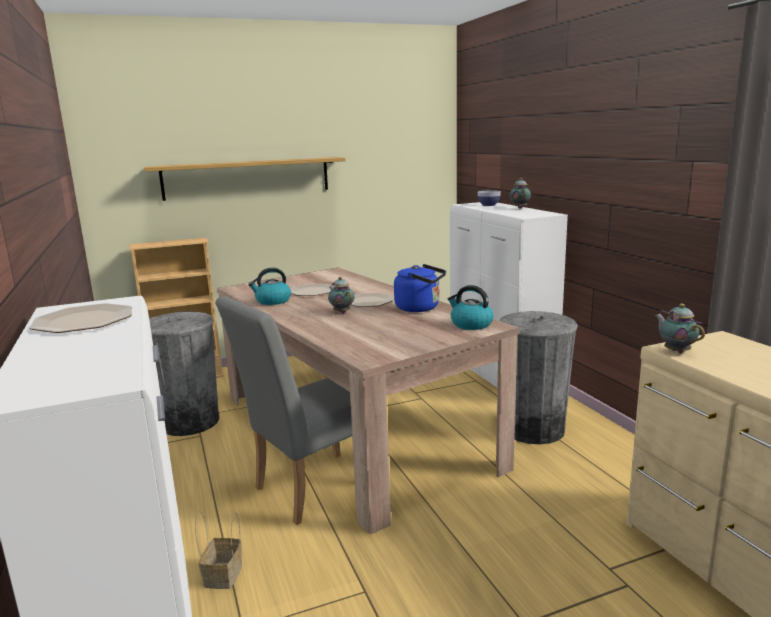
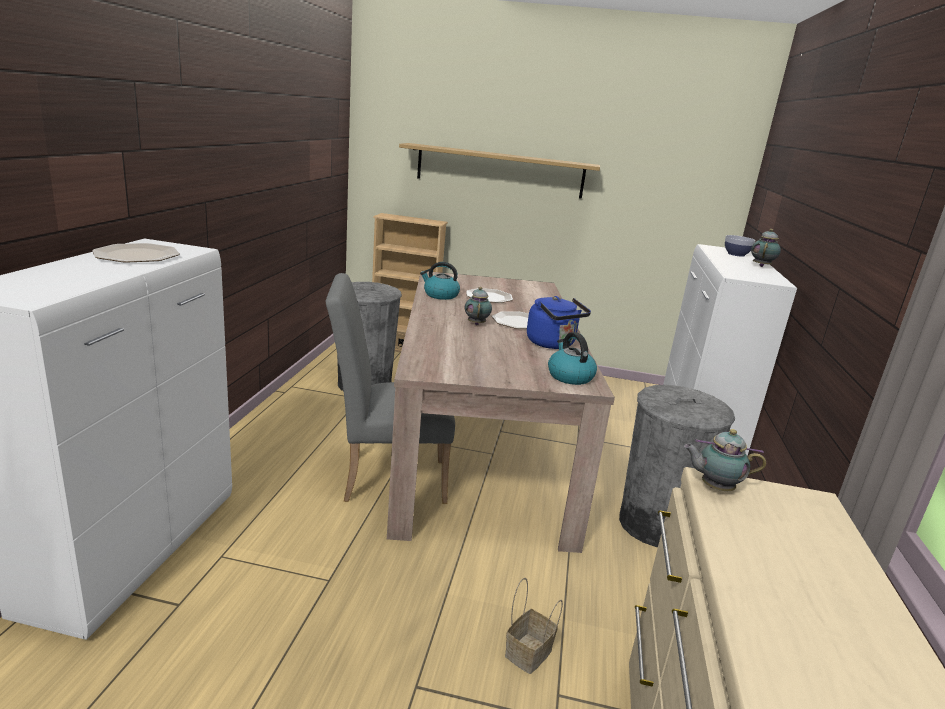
camera: 30 degrees right, 5 degrees up
(223, 576) = (253, 511): basket -> basket (528, 654)
(675, 351) = (714, 487): teapot -> teapot turned 90 degrees counterclockwise

